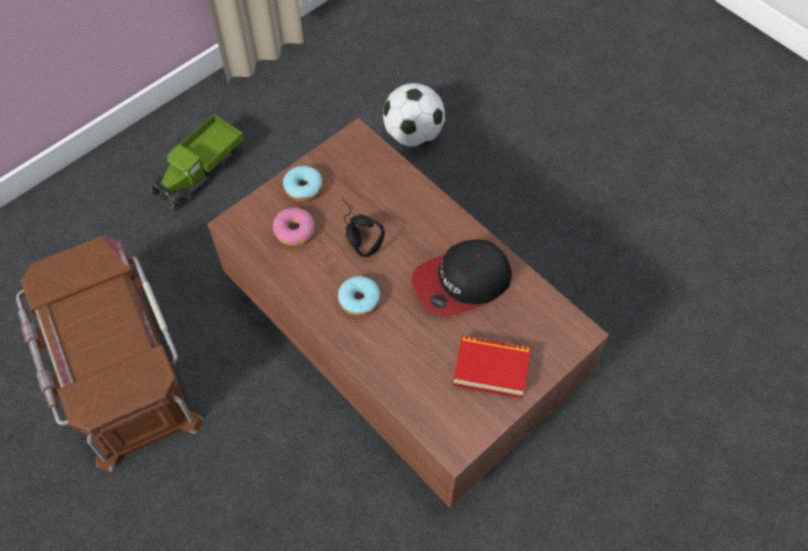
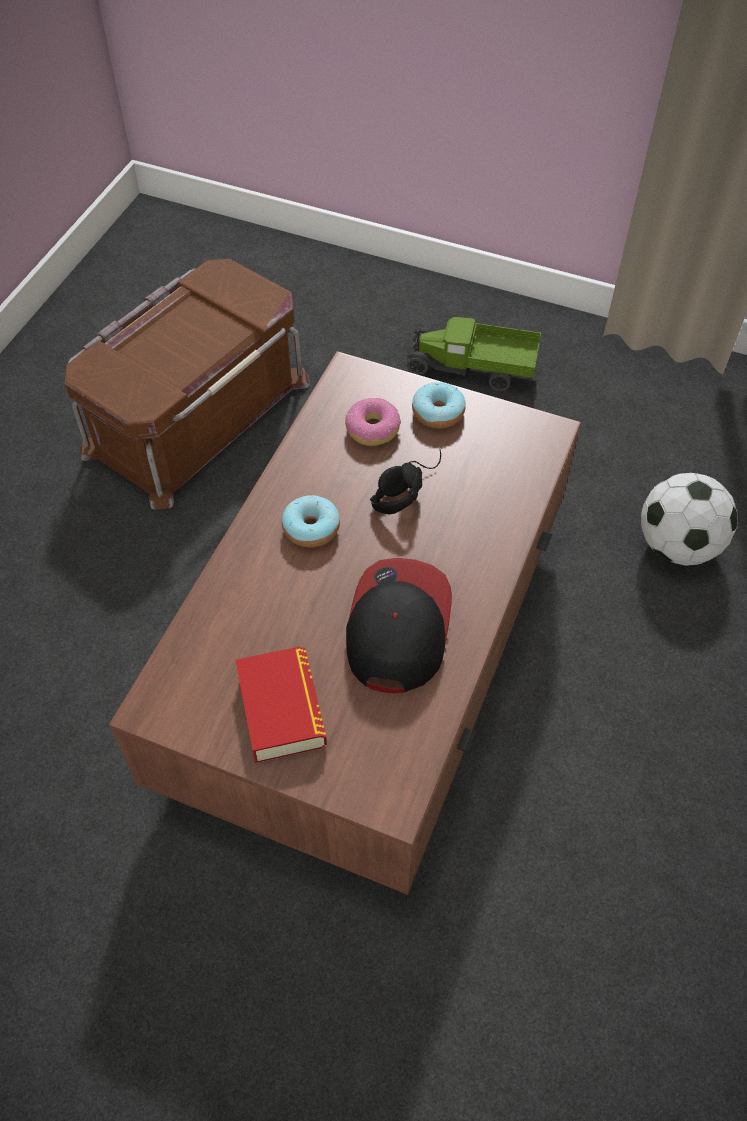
camera: 65 degrees right, 5 degrees down
(462, 282) = (397, 627): cap -> cap turned 60 degrees clockwise

